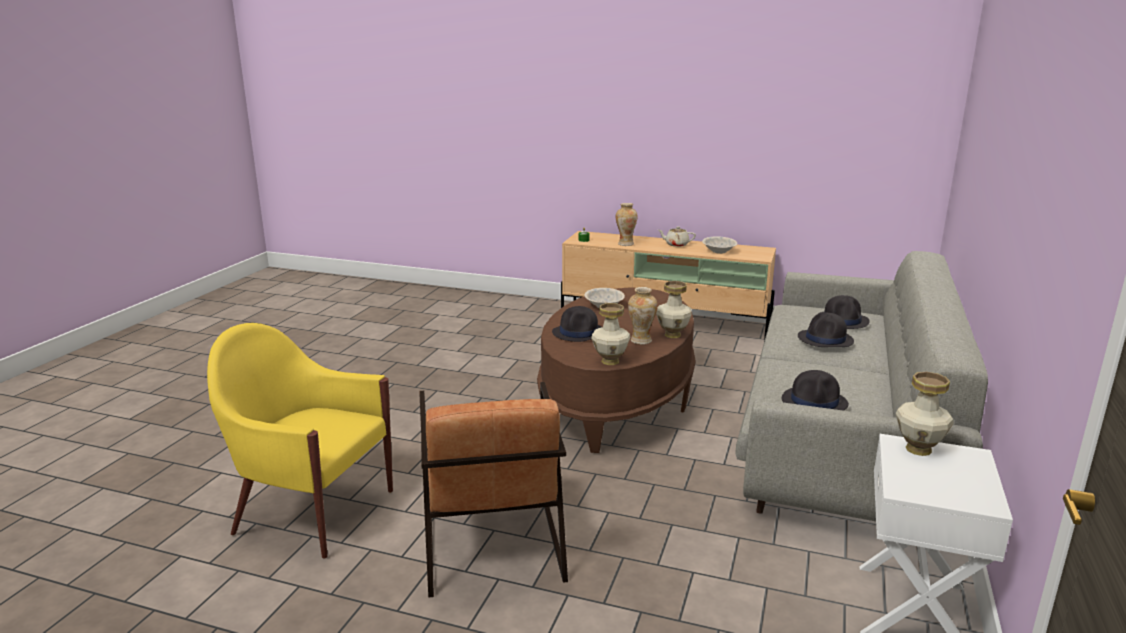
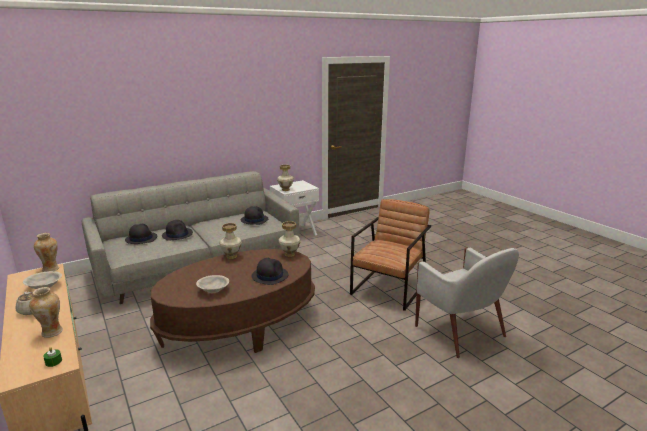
camera: 140 degrees left, 0 degrees up
(312, 511) = (461, 332): yellow armchair -> white armchair
(641, 341) = (252, 259): vase -> vase (51, 269)

